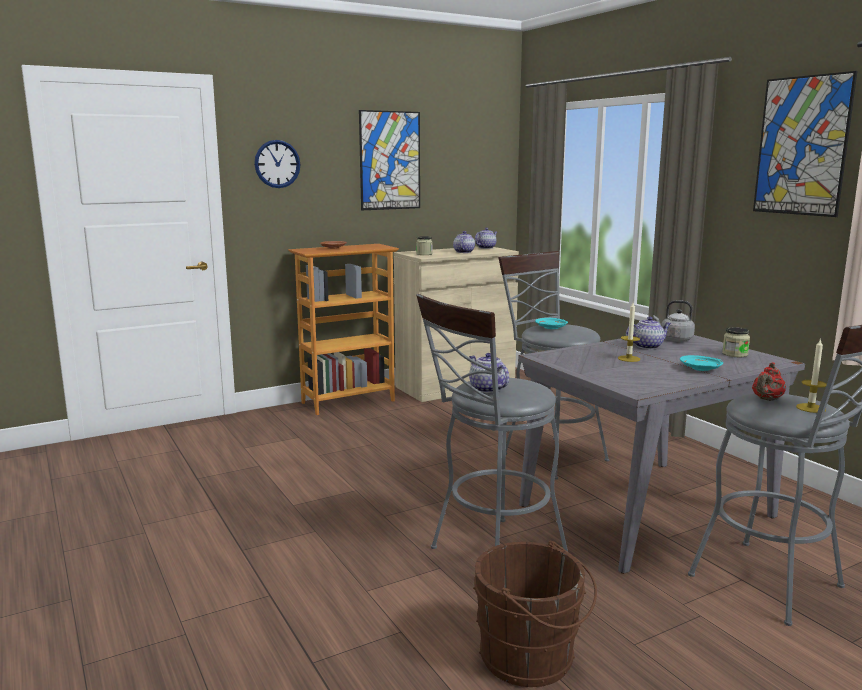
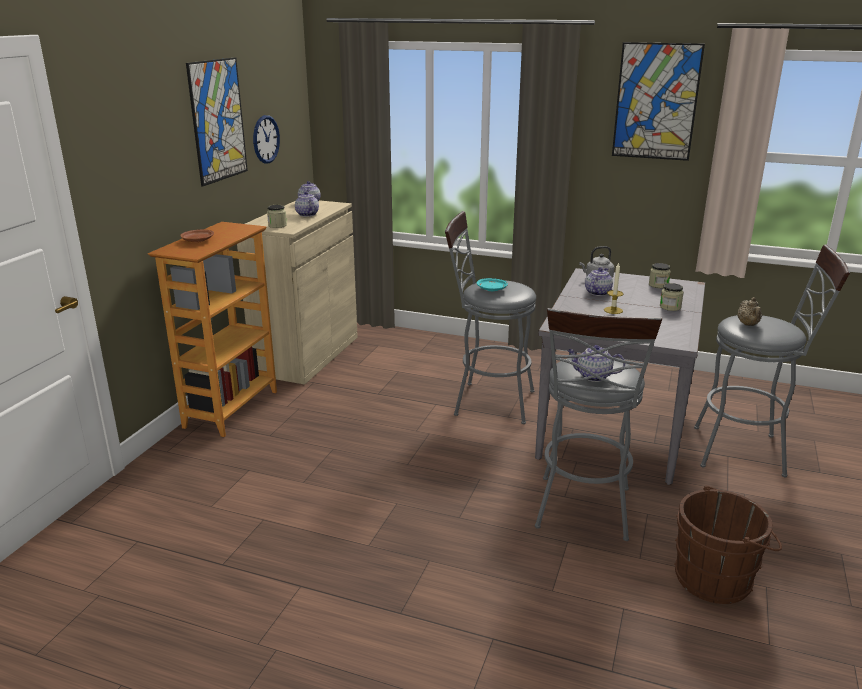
camera: 40 degrees left, 10 degrees up
(277, 164) = (121, 147): wall clock -> wall clock (266, 139)
(701, 369) = (670, 307): turquoise plate -> jar
(767, 399) = (748, 325): red teapot -> beige teapot
(810, 408) = (778, 324): candle -> none

